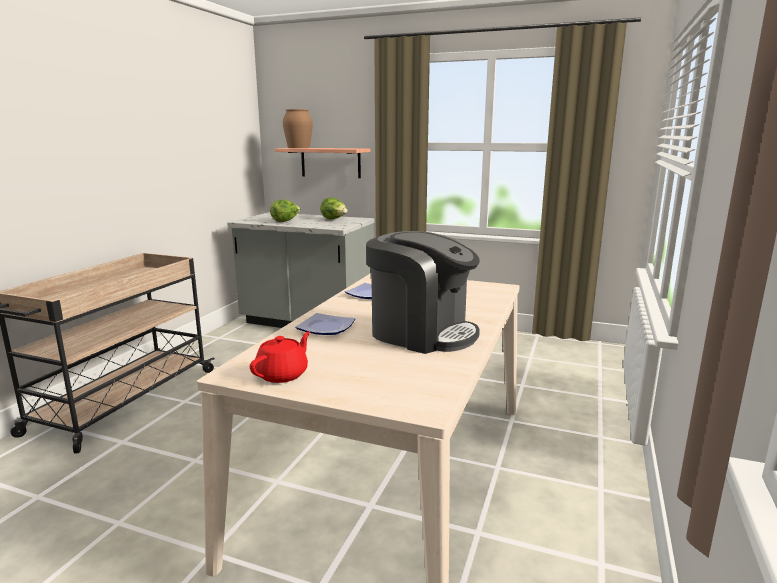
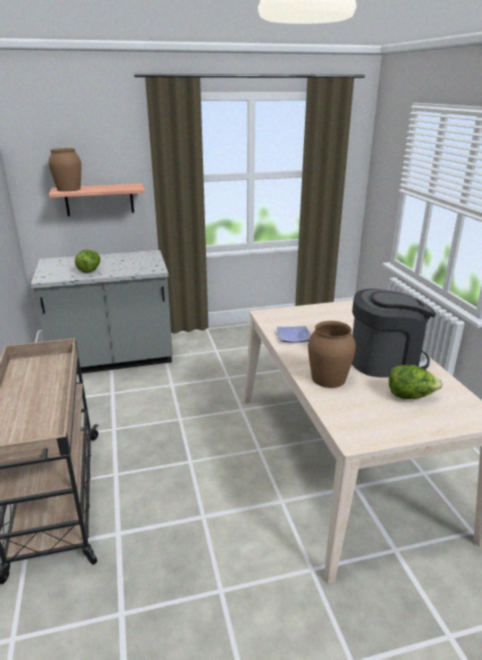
camera: 35 degrees left, 10 degrees up
(283, 374) = (381, 427): red teapot -> none
(326, 328) = (329, 378): plate -> brown vase
(334, 219) = (130, 258): lettuce -> lettuce (410, 396)

